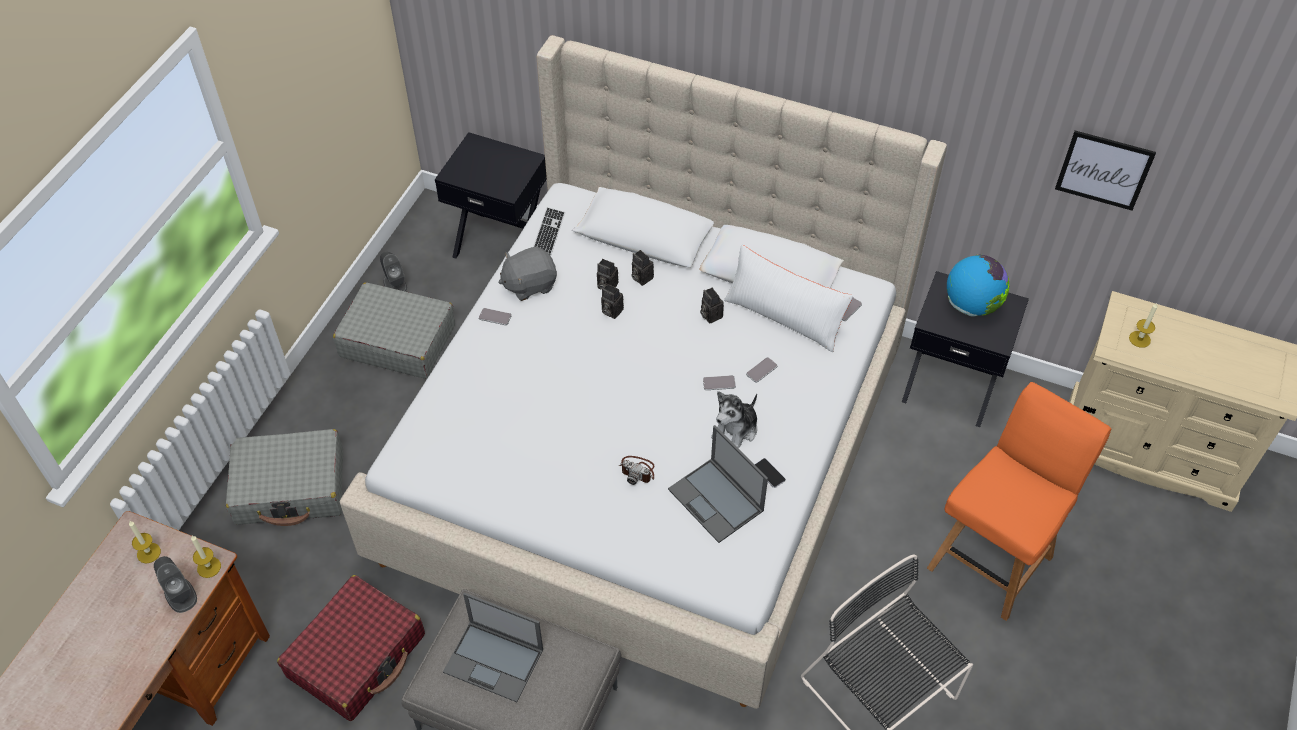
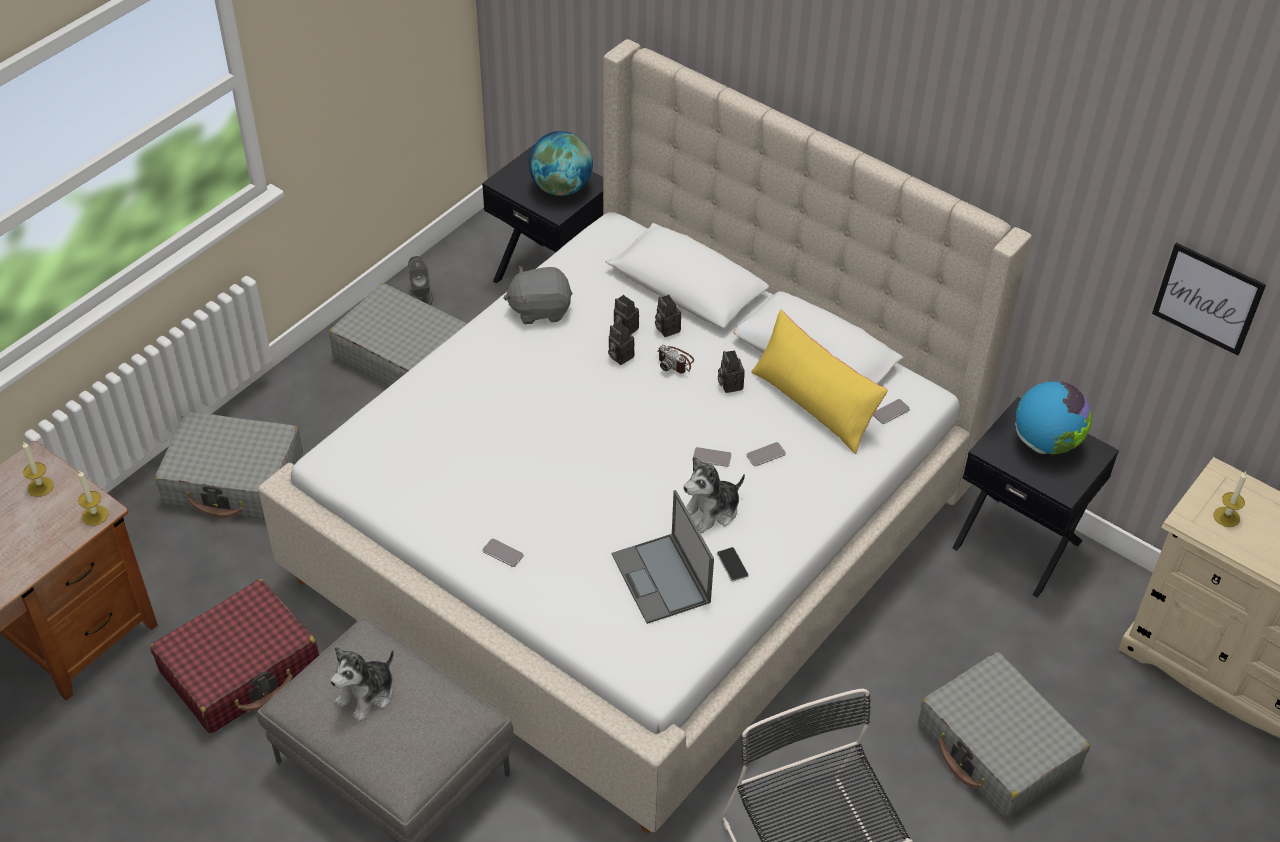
camera: 15 degrees right, 5 degrees down
(180, 594) = (56, 535): grey speaker -> none
(495, 317) = (489, 334): phone -> phone (503, 553)
(495, 661) = (367, 694): laptop -> plush toy
(504, 169) = (561, 188): none -> globe
(547, 235) = (579, 263): keyboard -> none
(638, 470) = (585, 527): camera -> camera (675, 361)
(784, 316) = (814, 403): white pillow -> yellow pillow
(992, 560) = (997, 748): orange chair -> grey suitcase

